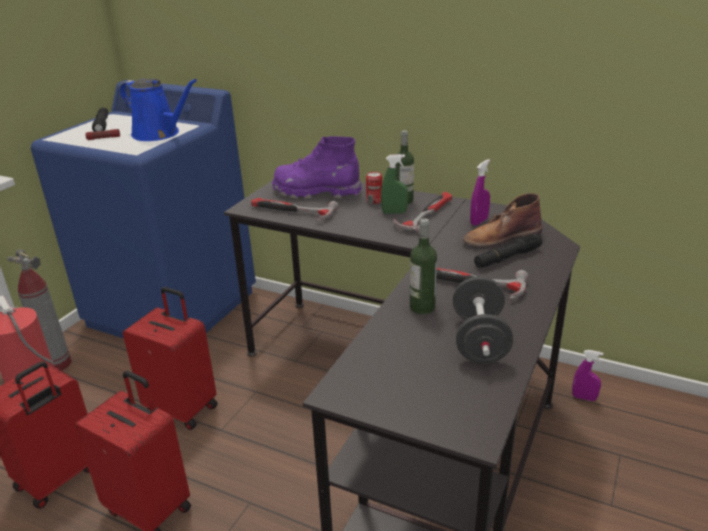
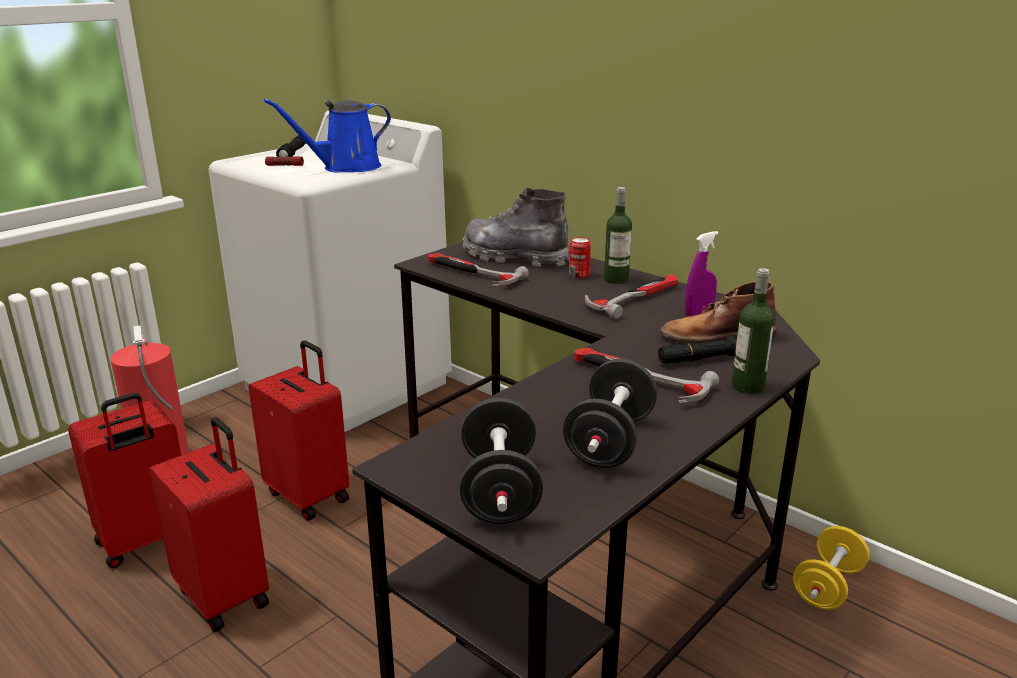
camera: 15 degrees right, 5 degrees down
(56, 364) = (197, 423): fire extinguisher -> none
(159, 134) = (346, 167): blue watering can -> blue watering can turned 105 degrees clockwise
(172, 308) = (347, 385): blue washing machine -> white washing machine
(316, 192) = (515, 257): purple boot -> grey boot
(394, 212) = (595, 290): green spray bottle -> none
(422, 307) = (561, 395): bottle -> bottle (747, 386)
(426, 398) = (499, 490): none -> black dumbbell
(584, 398) = (827, 586): purple spray bottle -> yellow dumbbell

